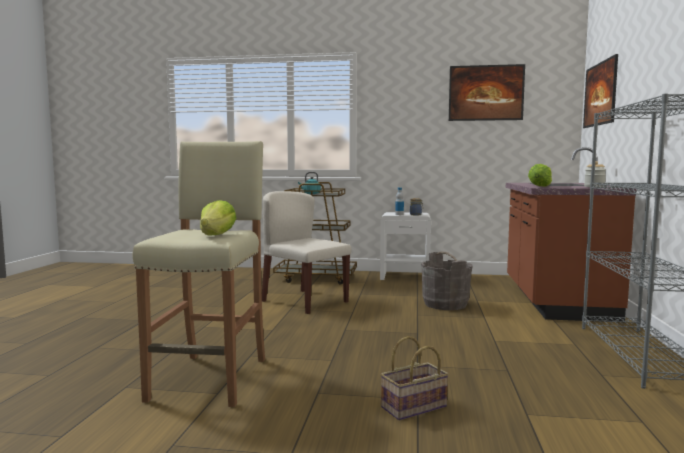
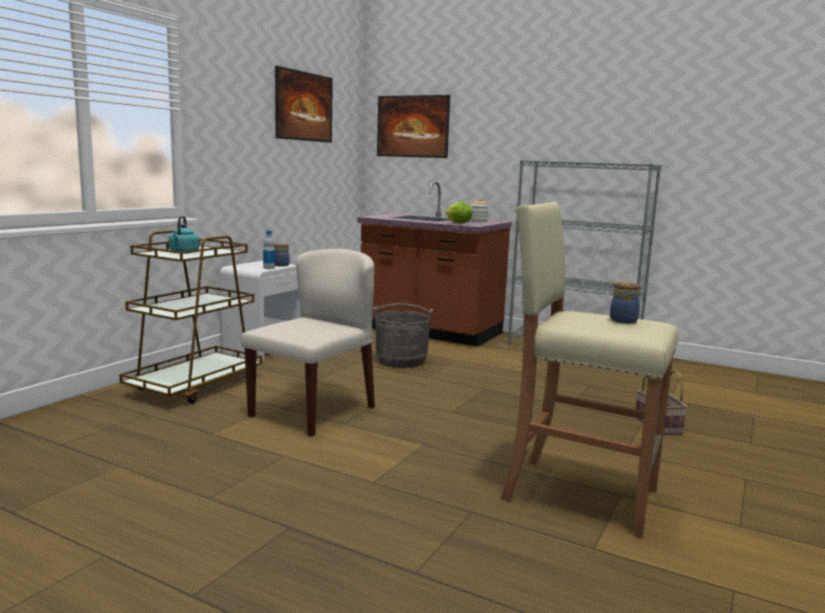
camera: 70 degrees left, 5 degrees up
(217, 235) = (623, 320): lettuce -> jar
(304, 301) = (313, 411): beige chair -> beige chair turned 150 degrees clockwise

